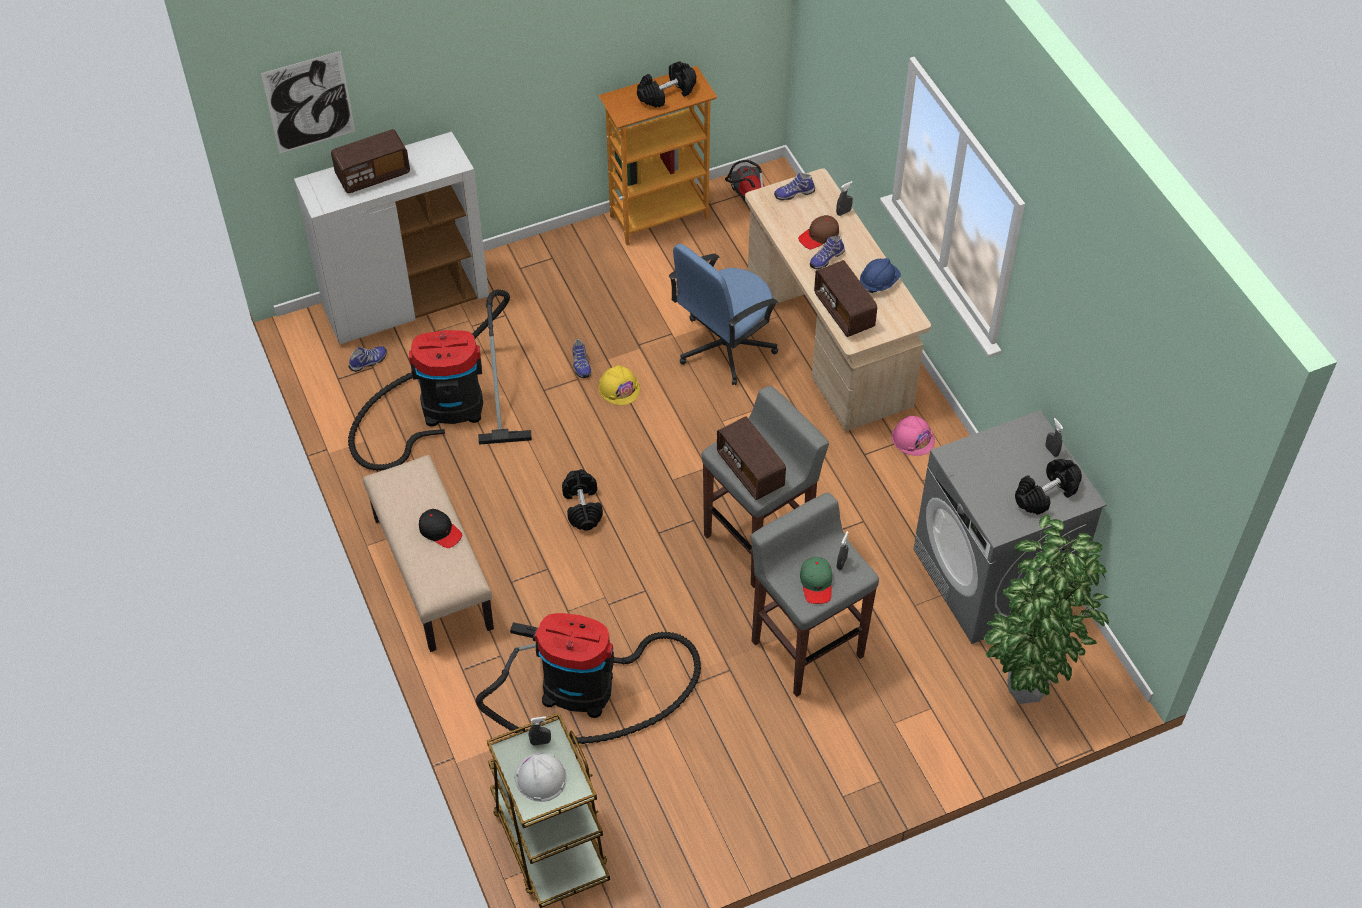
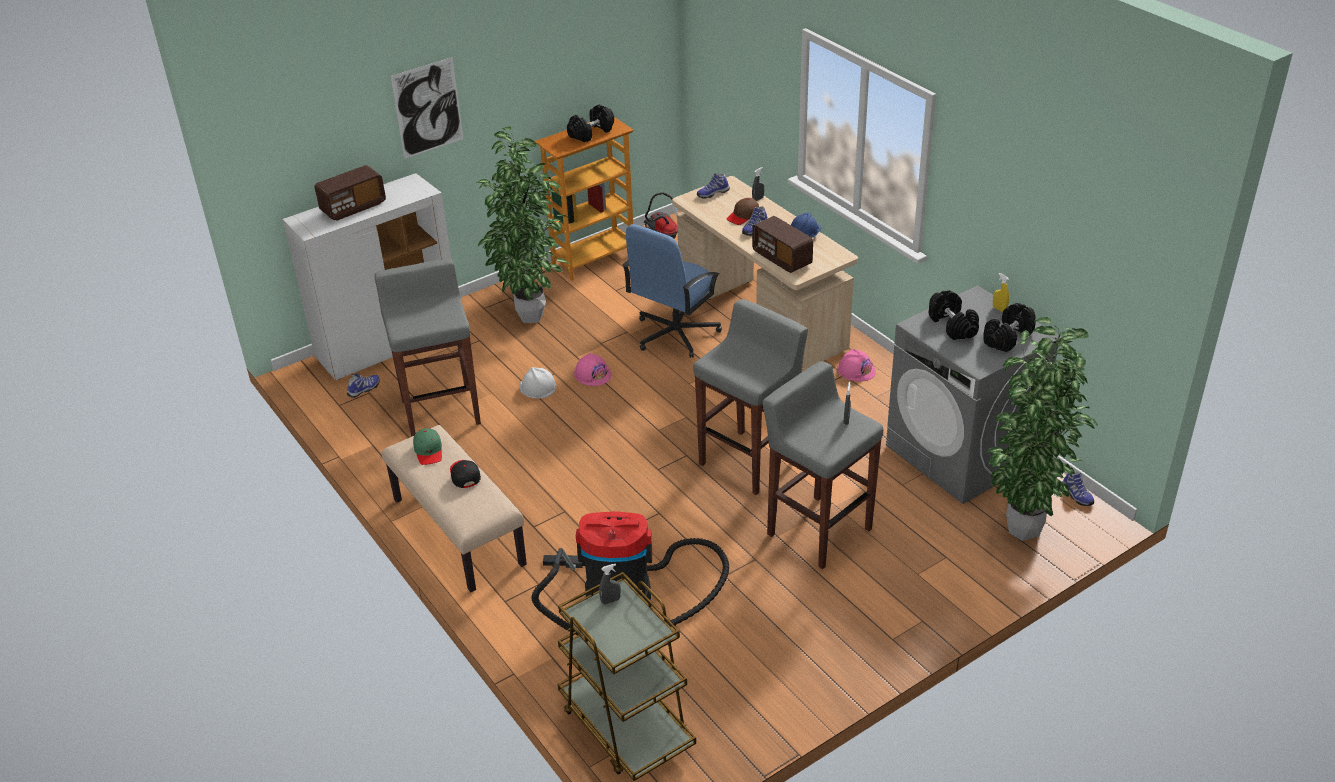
camera: 10 degrees left, 15 degrees down
(309, 103) = (291, 141): picture -> picture (428, 108)
(440, 531) = (464, 475): black cap -> black cap turned 135 degrees counterclockwise
(444, 408) = (441, 411): vacuum cleaner -> grey stool
(540, 777) = (619, 629): white hard hat -> white hard hat (537, 387)
(572, 288) = (532, 315): none -> potted plant
(580, 364) = (554, 363): shoe -> shoe (1076, 495)
(583, 507) = (584, 462): black dumbbell -> black dumbbell (953, 326)
(619, 388) = (592, 374): yellow hard hat -> pink hard hat
(750, 470) = (741, 369): radio -> none
(816, 583) = (830, 437): green cap -> green cap (429, 451)
(1051, 451) = (999, 309): grey spray bottle -> yellow spray bottle

